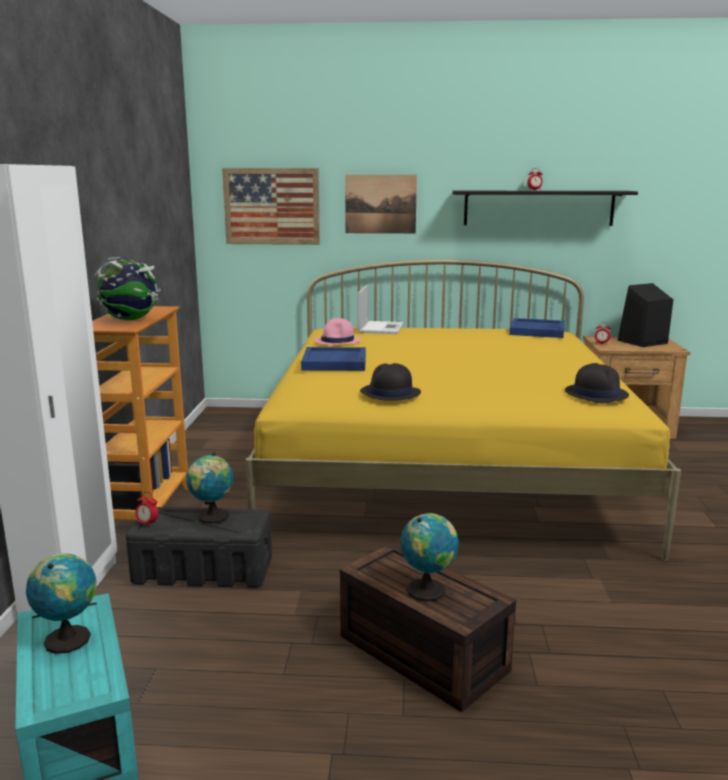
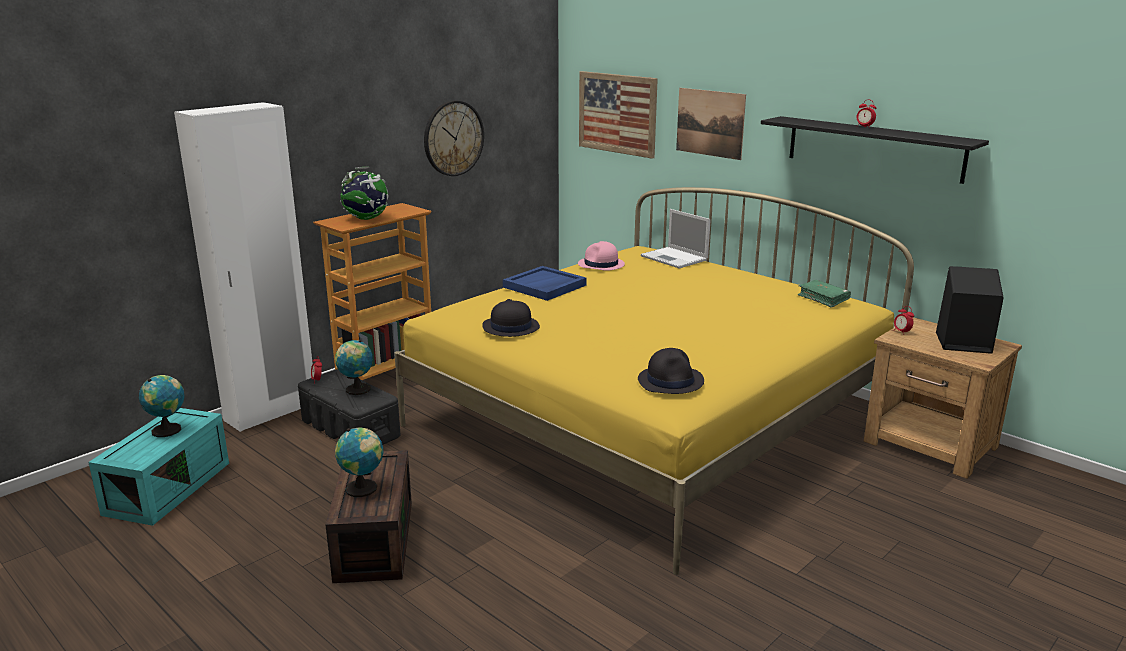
camera: 40 degrees right, 5 degrees up
(145, 233) = (453, 138): none -> wall clock
(381, 328) = (675, 258): laptop -> laptop turned 90 degrees clockwise
(537, 331) = (823, 298): blue tray -> green book

